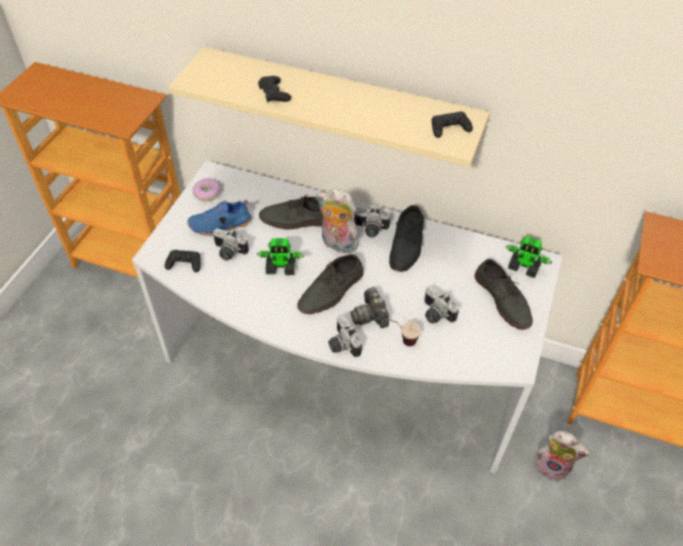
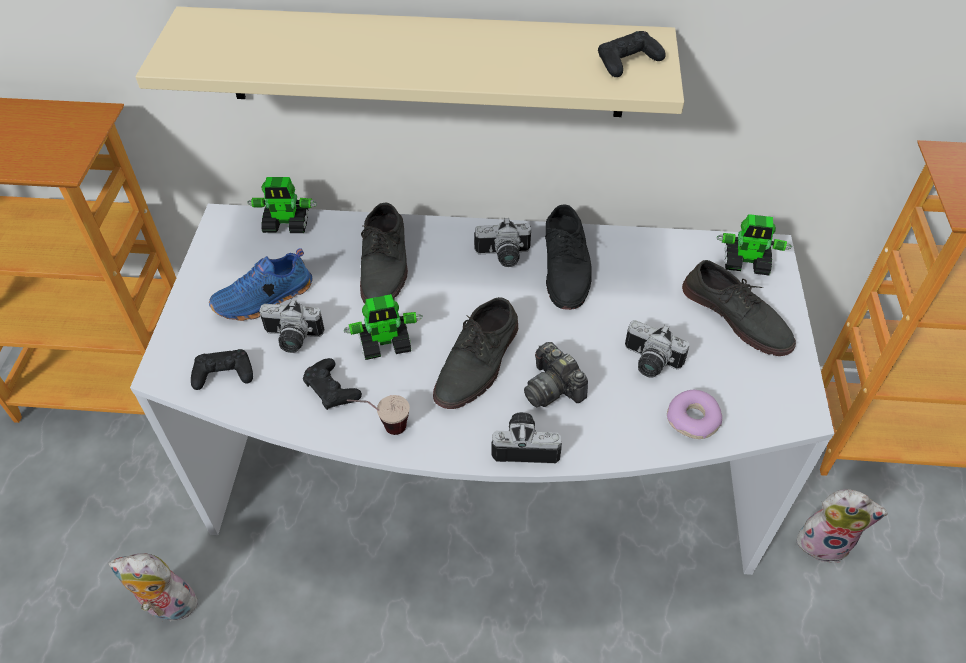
camera: 15 degrees left, 0 degrees up
(207, 193) = (227, 253): donut -> donut (693, 419)
(247, 182) = (287, 224): none -> toy robot
(274, 94) = (324, 57): black game controller -> black game controller (331, 389)
(297, 219) = (385, 264): grey shoe -> grey shoe turned 75 degrees counterclockwise
(337, 244) = (460, 289): plush toy -> plush toy (167, 606)
(341, 344) = (525, 445): camera -> camera turned 135 degrees clockwise
(401, 340) = (614, 415): cup -> cup (382, 427)

